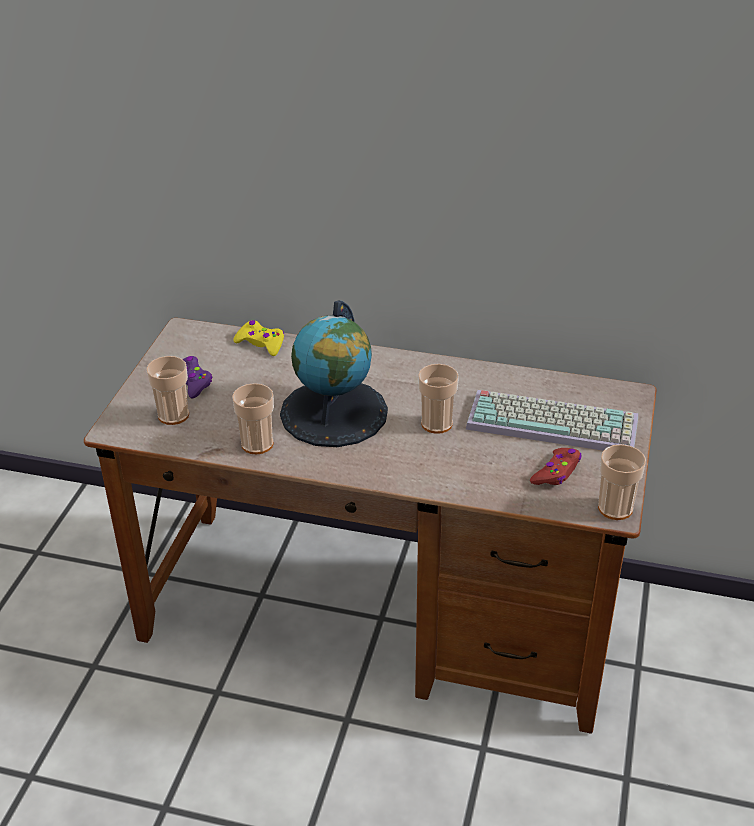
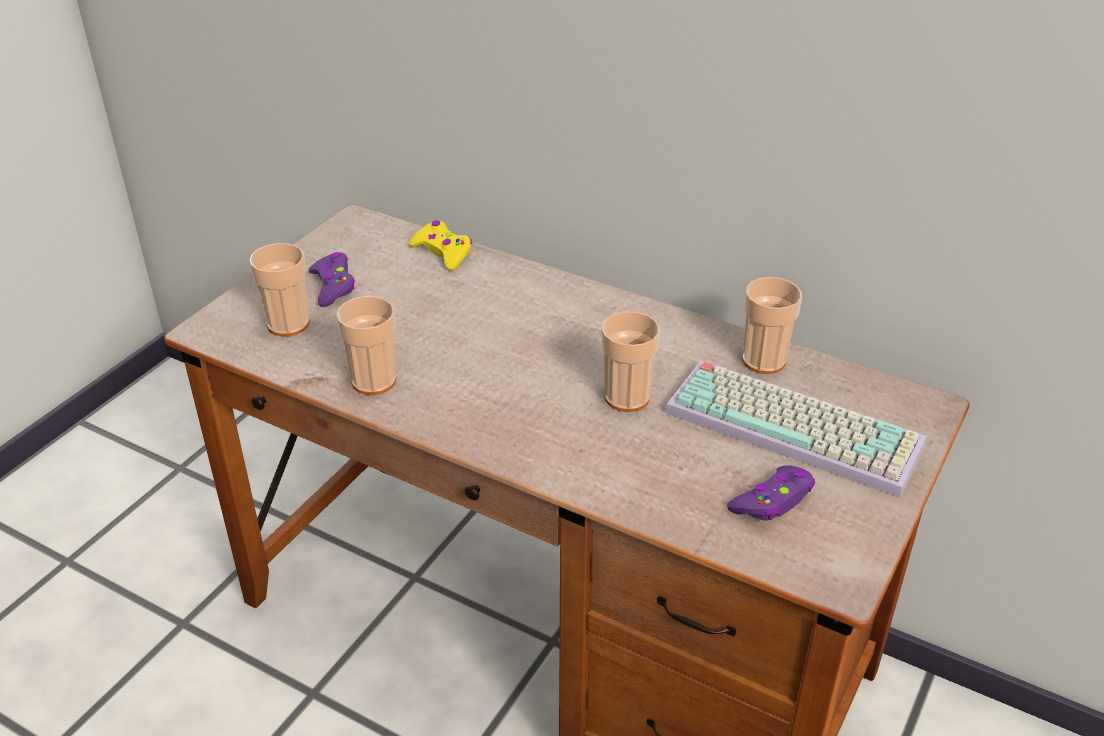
camera: 15 degrees right, 0 degrees up
(334, 413) = (494, 357): globe -> none
(556, 472) = (773, 501): red game controller -> purple game controller
(615, 508) = (843, 575): cup -> cup (763, 360)

